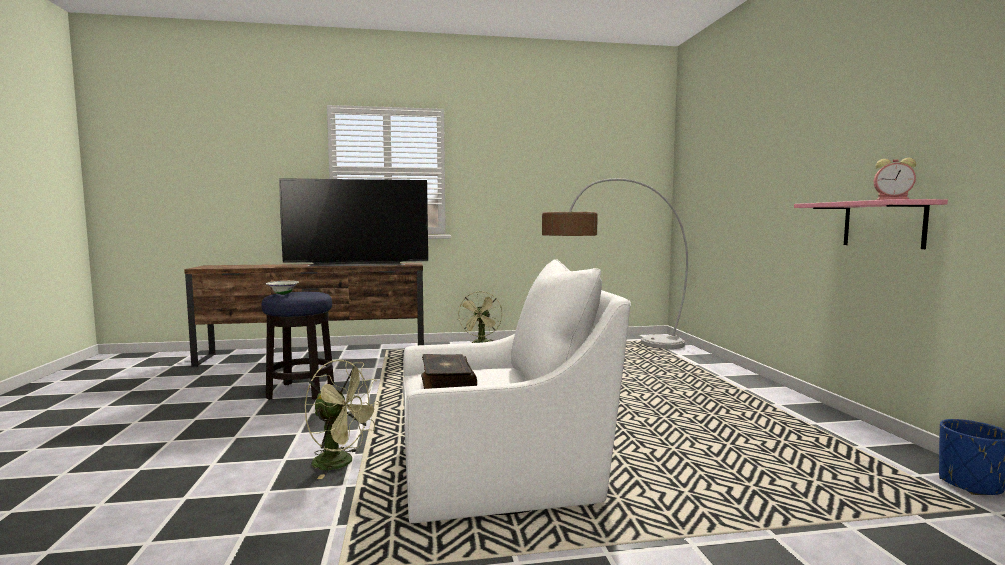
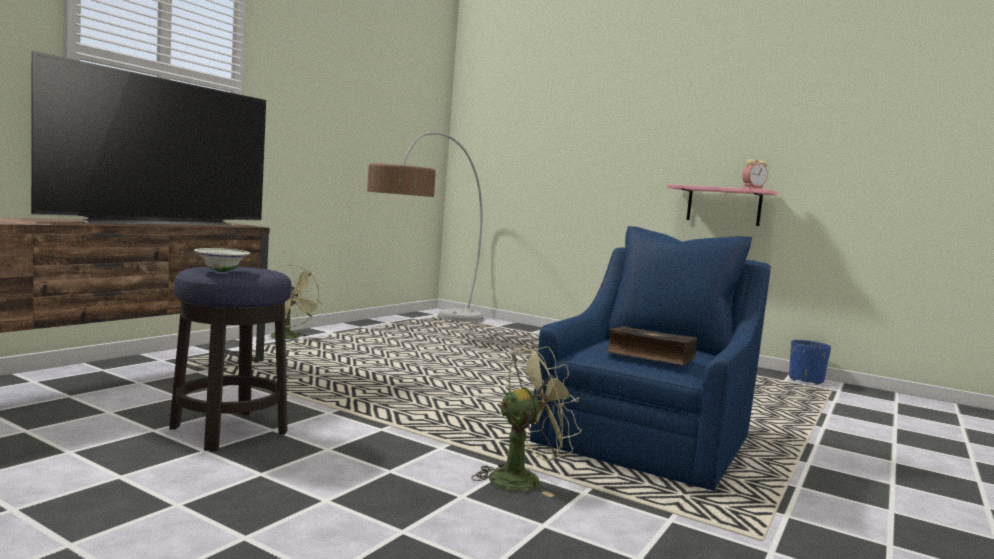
camera: 50 degrees left, 0 degrees up
(504, 473) = (648, 442): white armchair -> blue armchair

